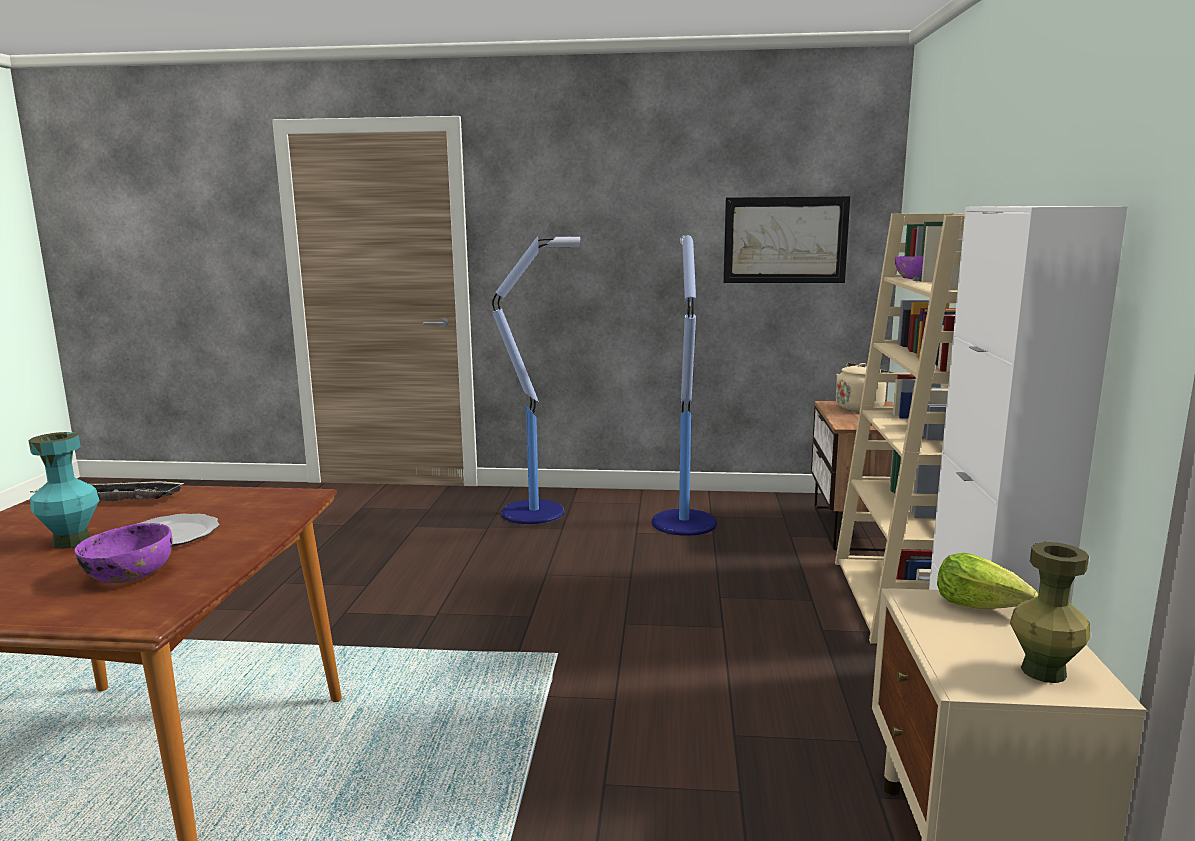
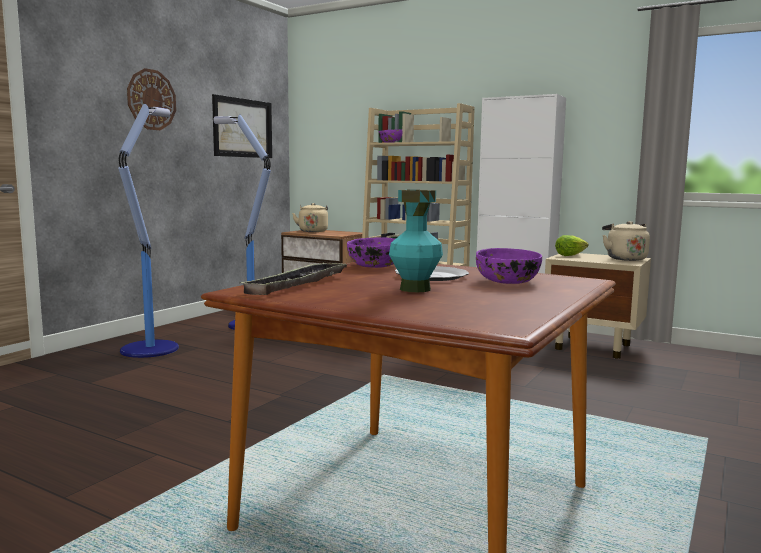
camera: 65 degrees left, 5 degrees down
(254, 501) = (374, 266): none -> purple bowl
(622, 217) = (151, 100): none -> wall clock
(1044, 671) = (624, 258): green vase -> beige kettle

